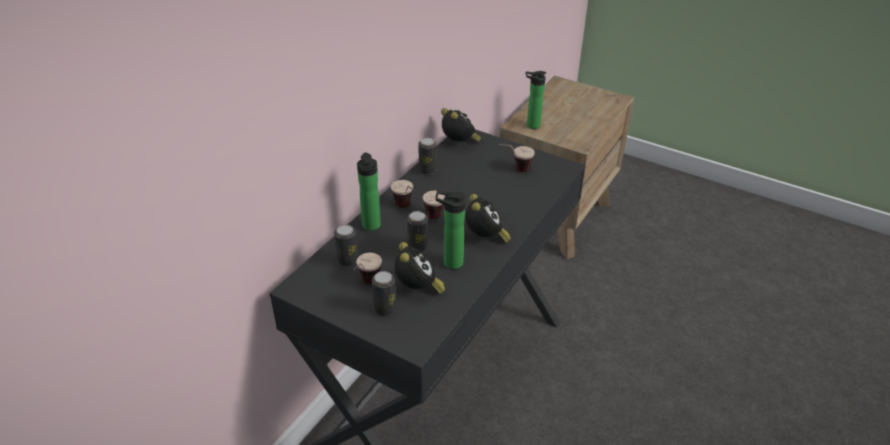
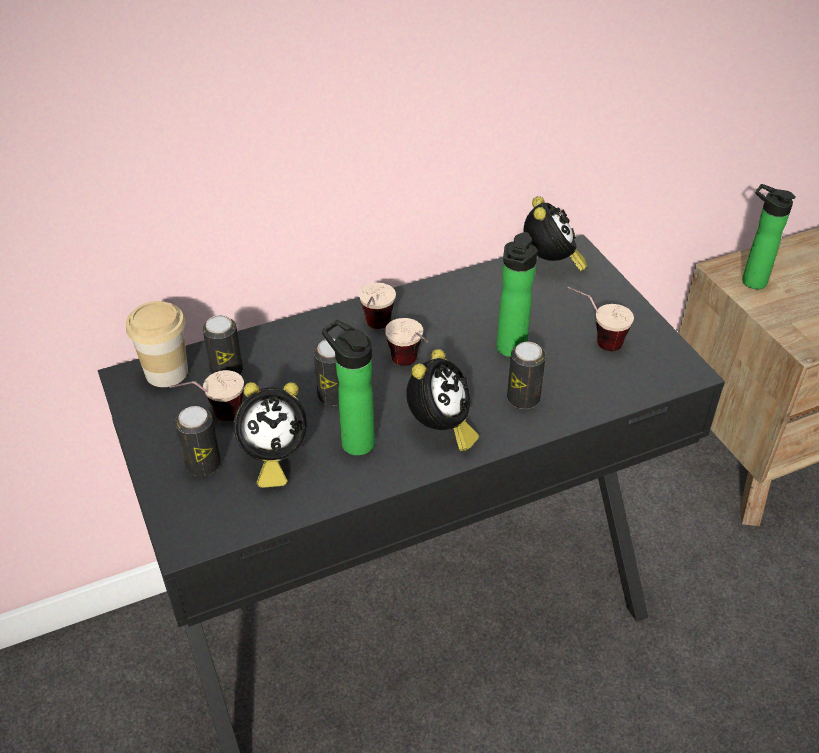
camera: 35 degrees right, 5 degrees up
(313, 276) = (166, 372): none -> cup
(372, 227) = (304, 337): bottle -> bottle (510, 350)
(418, 289) = (272, 459): alarm clock -> alarm clock turned 45 degrees clockwise
(427, 170) = (462, 286): can -> can (523, 399)

